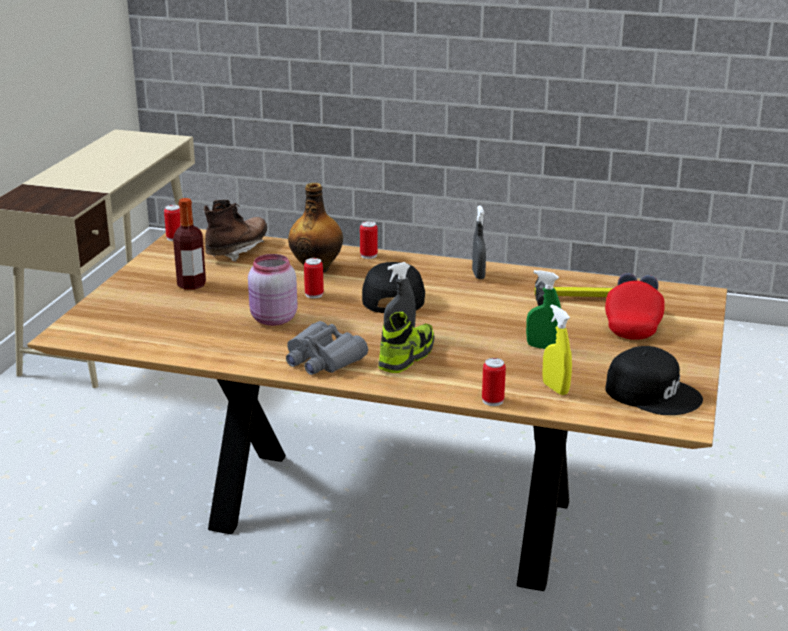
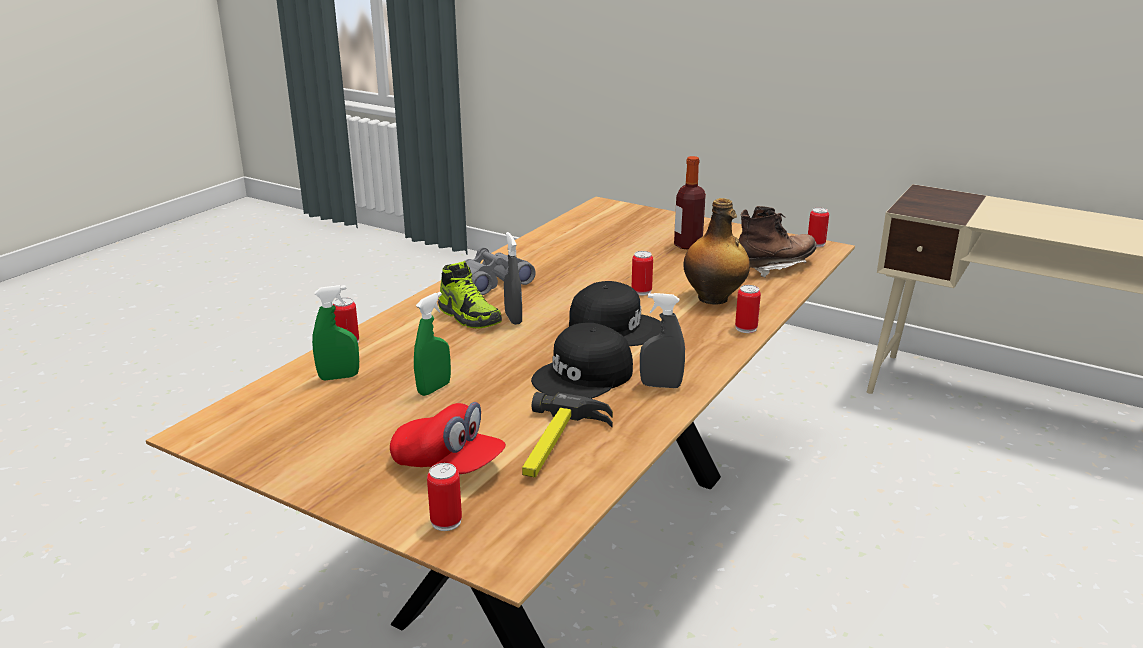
camera: 105 degrees right, 0 degrees up
(237, 251) = (774, 267): brown boot -> brown boot turned 75 degrees counterclockwise
(272, 319) = (590, 270): pink jar -> none
(555, 388) = (339, 377): yellow spray bottle -> green spray bottle
(652, 393) = (274, 431): black cap -> black cap (584, 376)
(687, 315) = (446, 521): none -> can

